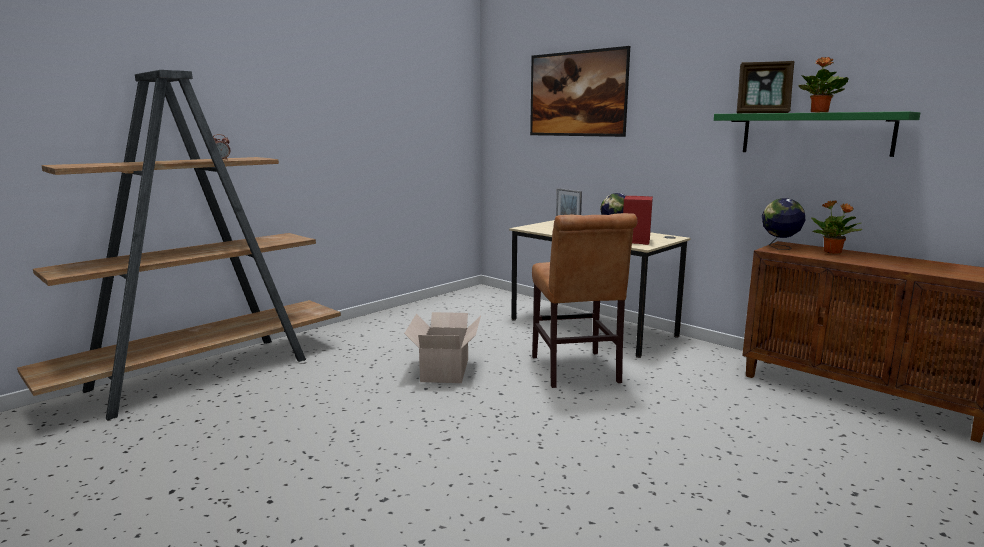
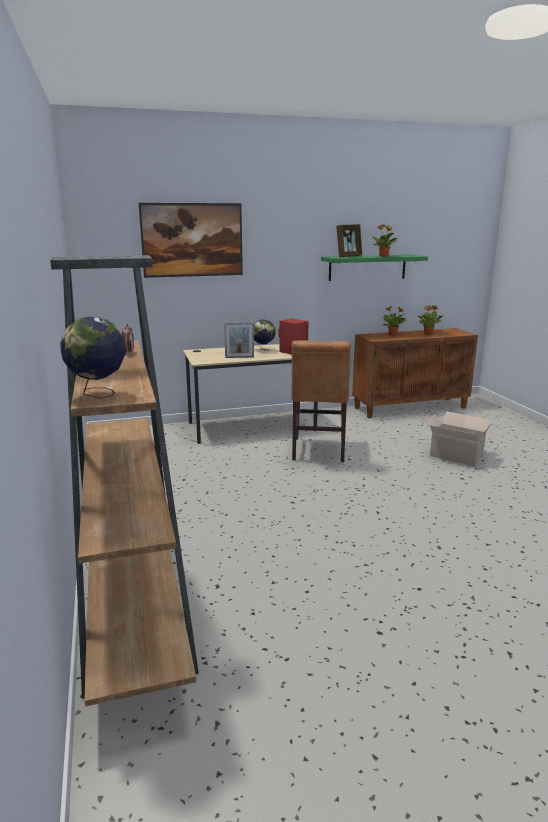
camera: 60 degrees left, 5 degrees up
(446, 369) = (266, 488): cardboard box -> cardboard box (454, 455)
(576, 372) = (318, 451): brown chair -> brown chair turned 75 degrees clockwise
(779, 248) = (372, 337): globe -> globe (98, 394)
(909, 264) = (428, 333): none -> potted plant

